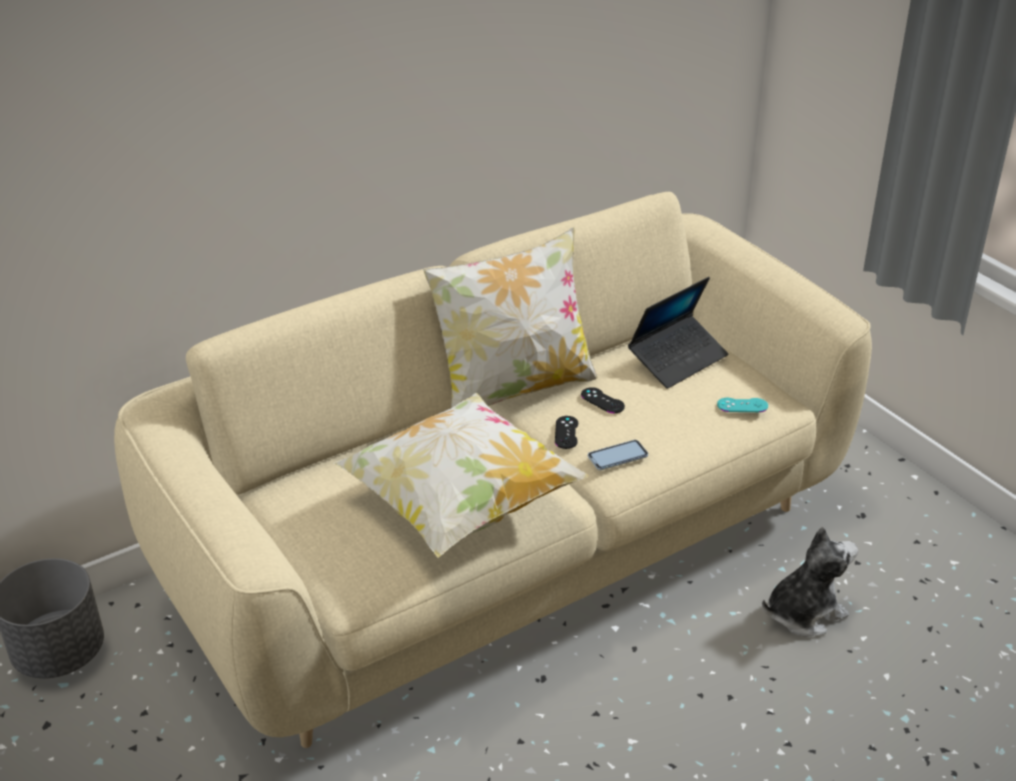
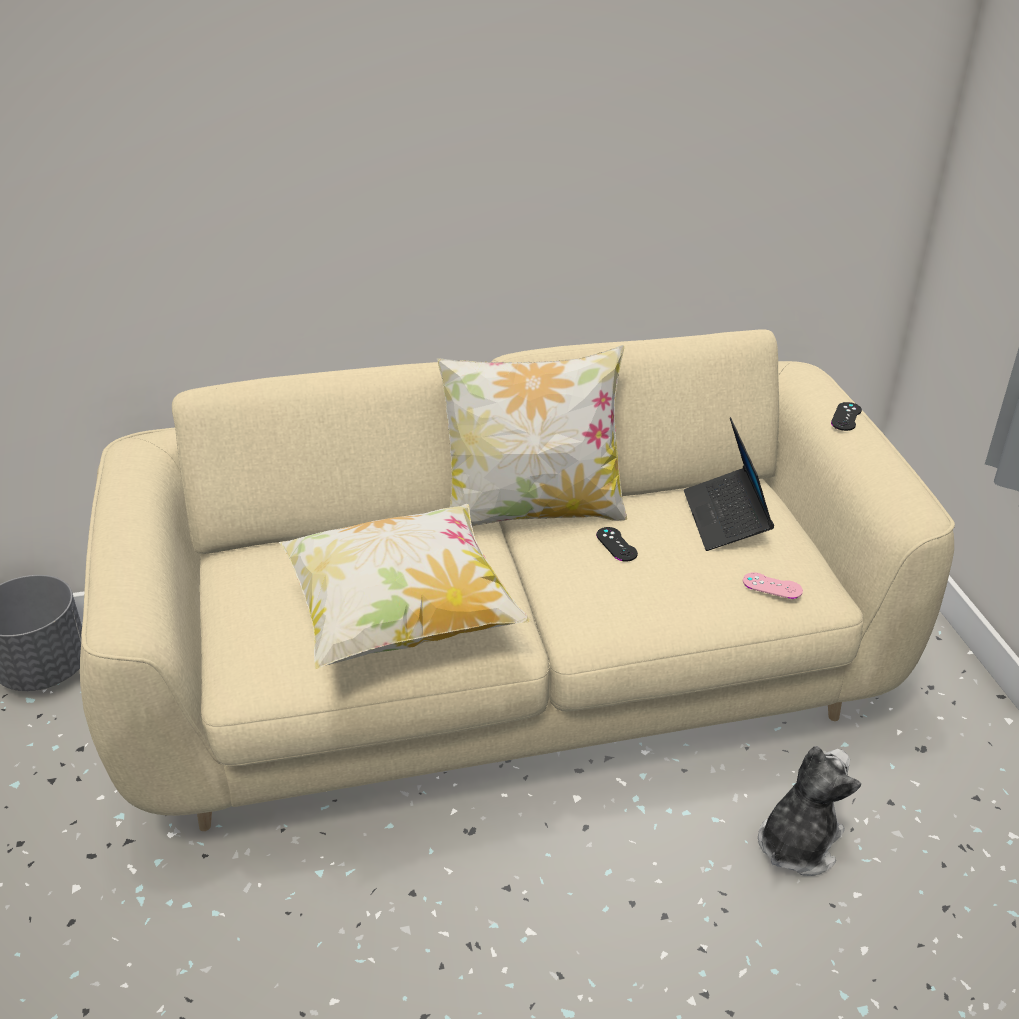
camera: 20 degrees right, 0 degrees up
(566, 432) = (559, 569): black game controller -> black game controller (846, 417)
(617, 456) = (599, 609): phone -> none
(678, 359) = (726, 518): laptop -> laptop turned 105 degrees clockwise
(742, 405) = (772, 586): turquoise game controller -> pink game controller
(803, 613) = (798, 843): plush toy -> plush toy turned 45 degrees counterclockwise

